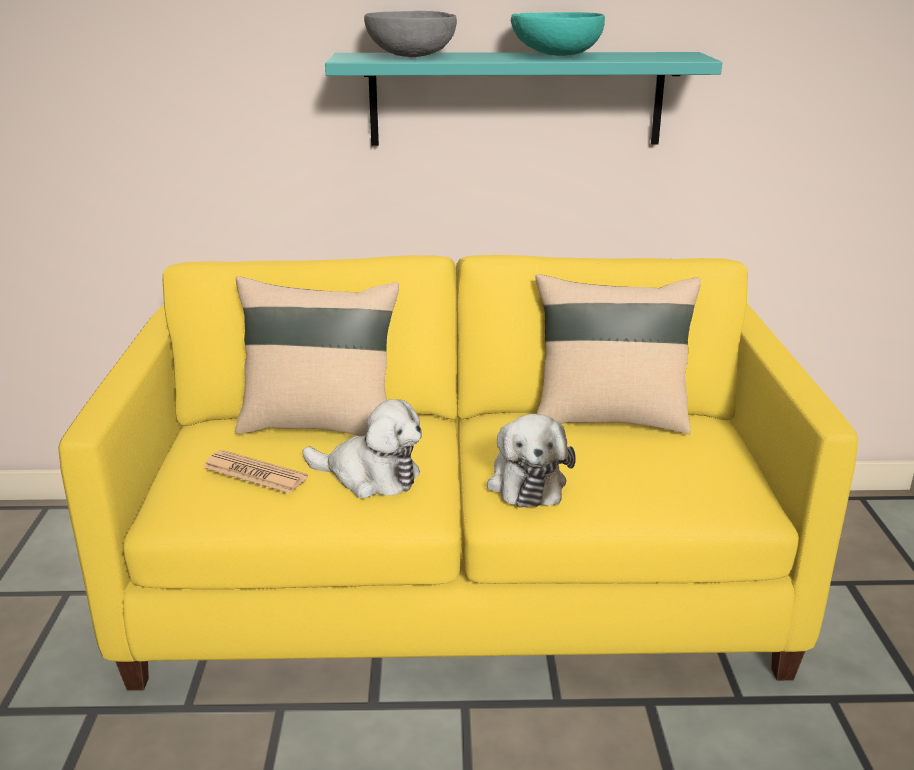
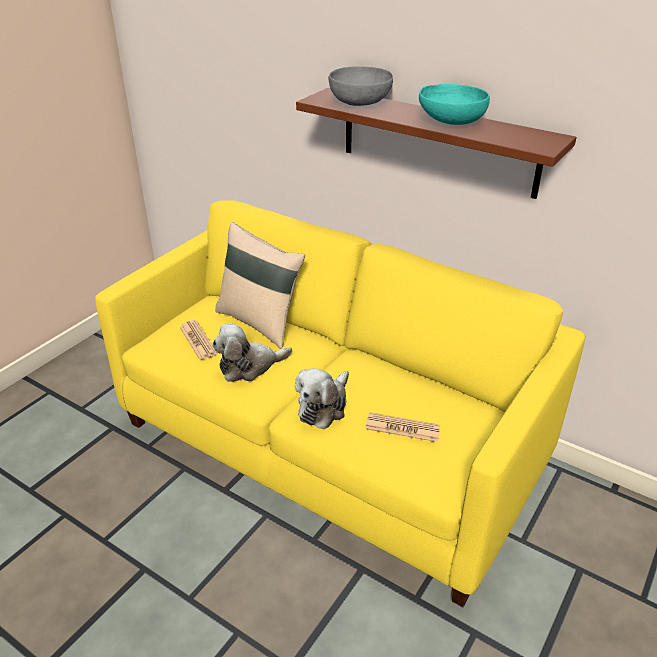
camera: 35 degrees right, 10 degrees up
(370, 476) = (249, 366): plush toy -> plush toy turned 105 degrees clockwise
(516, 99) = (438, 142): turquoise shelf -> brown shelf
(609, 418) = (425, 384): beige pillow -> none
(645, 466) = (402, 428): none -> newspaper

